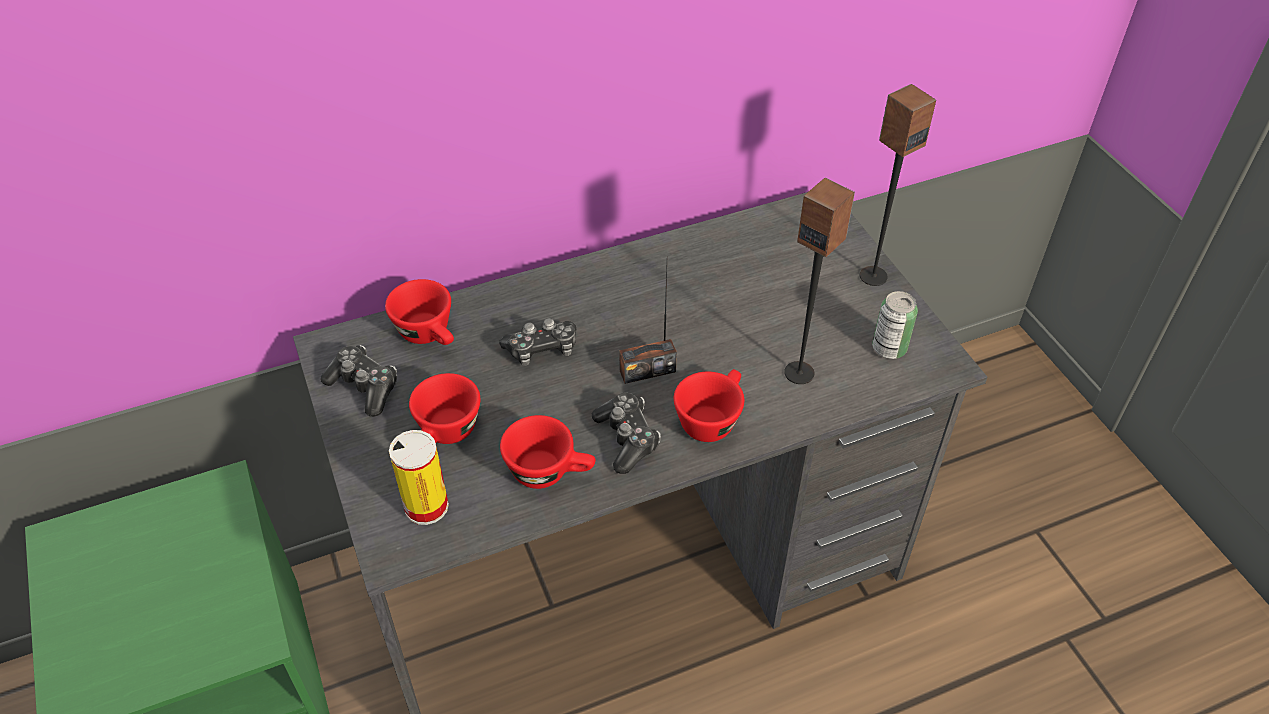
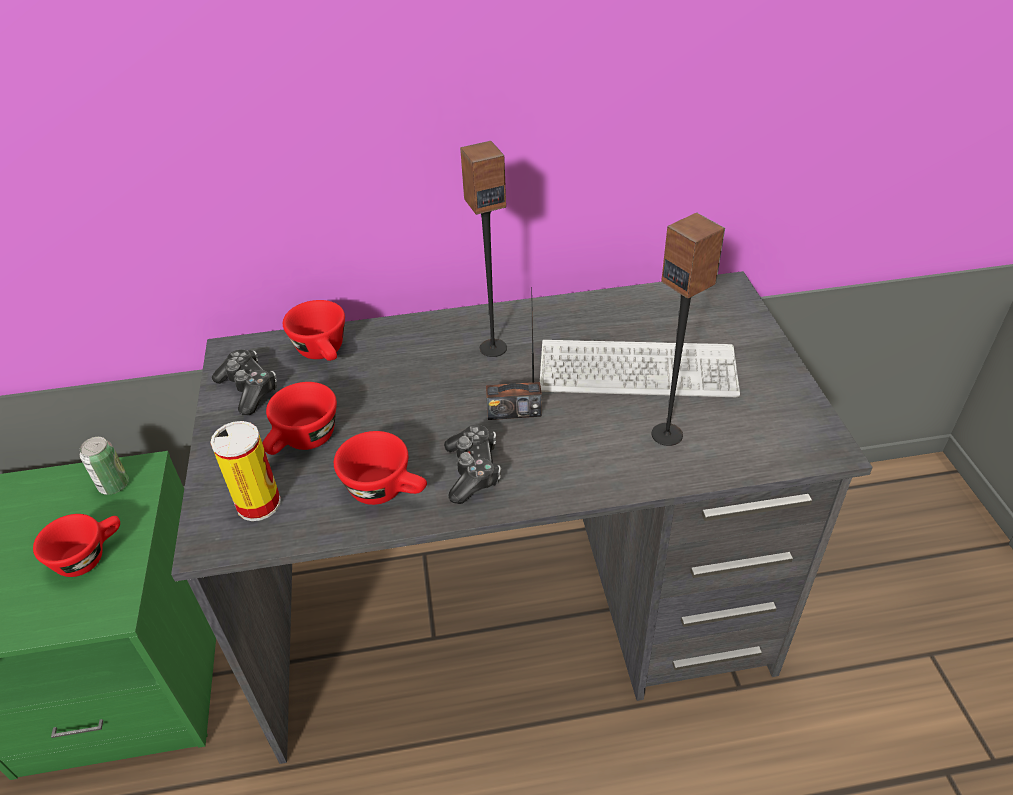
camera: 15 degrees right, 5 degrees down
(542, 349) = (420, 379): game controller -> none
(711, 418) = (563, 464): red cup -> red cup (89, 555)
(754, 311) = (637, 372): none -> keyboard
(873, 276) = (768, 354): speaker -> speaker (493, 347)
(889, 348) = (769, 424): can -> can (114, 485)

